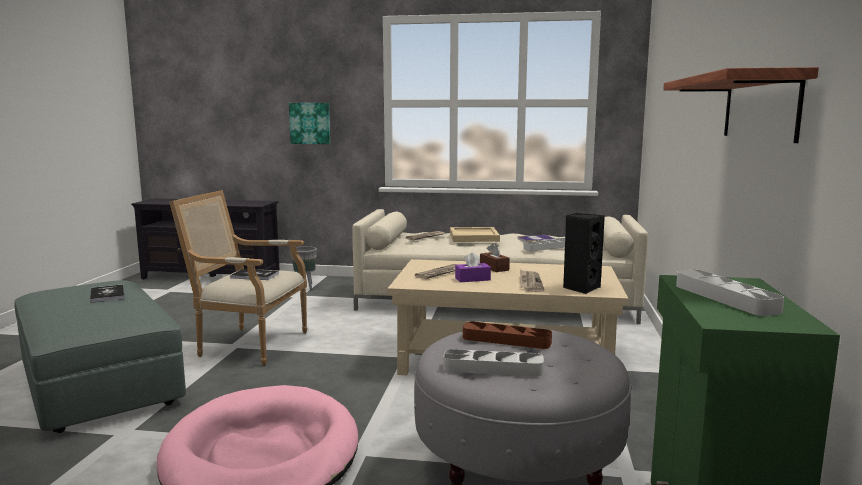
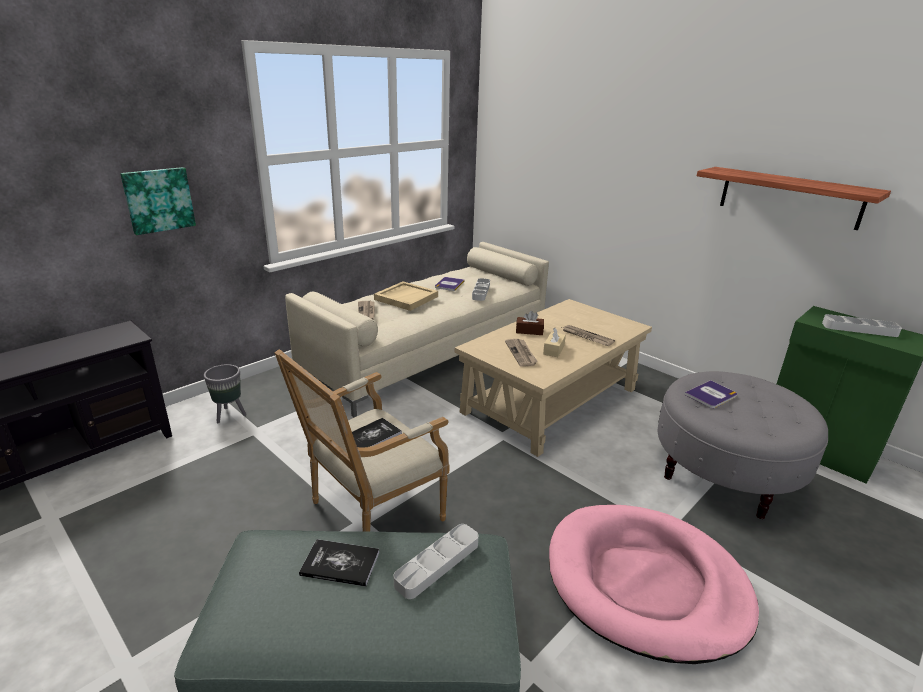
camera: 55 degrees left, 15 degrees up
(472, 279) = (553, 350): purple tissue box -> beige tissue box
(493, 368) = (766, 420): grey tray -> grey tray (437, 564)
(506, 340) = (711, 395): brown tray -> book
(581, 288) = (616, 328): black speaker -> none

